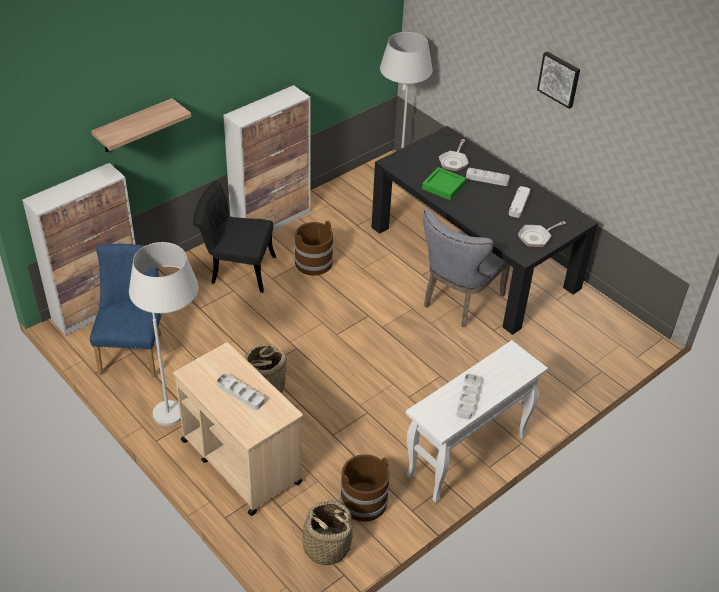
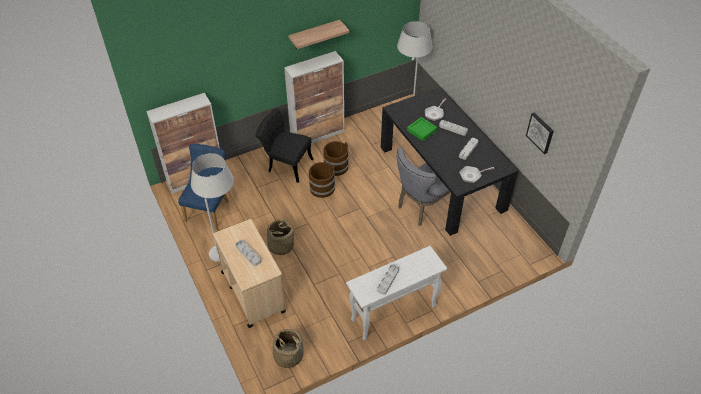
camera: 15 degrees right, 5 degrees up
(134, 126) = (221, 71): shelf -> shelf (314, 35)
(364, 501) = (320, 331): brown bucket -> brown bucket (322, 188)
(559, 79) = (502, 71): picture -> picture (540, 132)

